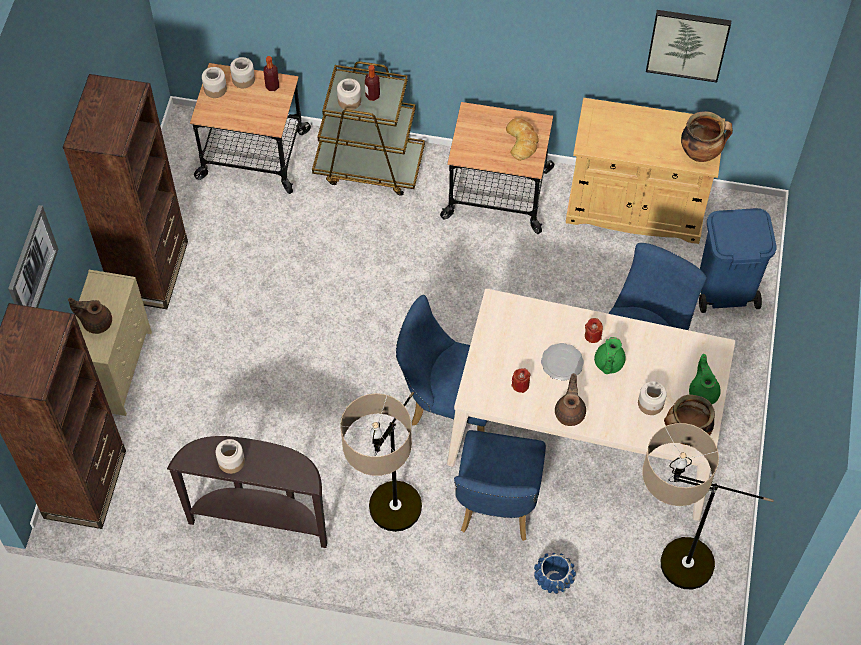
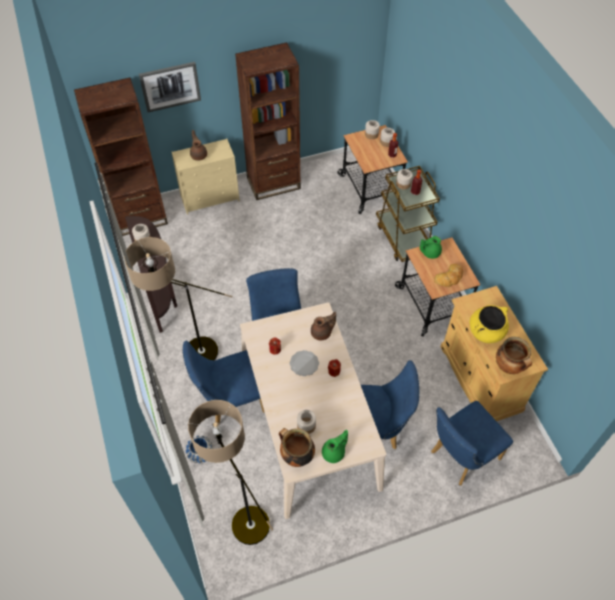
camera: 60 degrees right, 5 degrees down
(570, 412) = (273, 384): brown teapot -> brown teapot (322, 333)
(608, 363) = (320, 389): green teapot -> green teapot (430, 252)
(641, 146) = (486, 331): none -> yellow cooking pot
(687, 44) = (553, 296): picture -> none
(724, 289) = (460, 456): blue trash can -> blue chair

